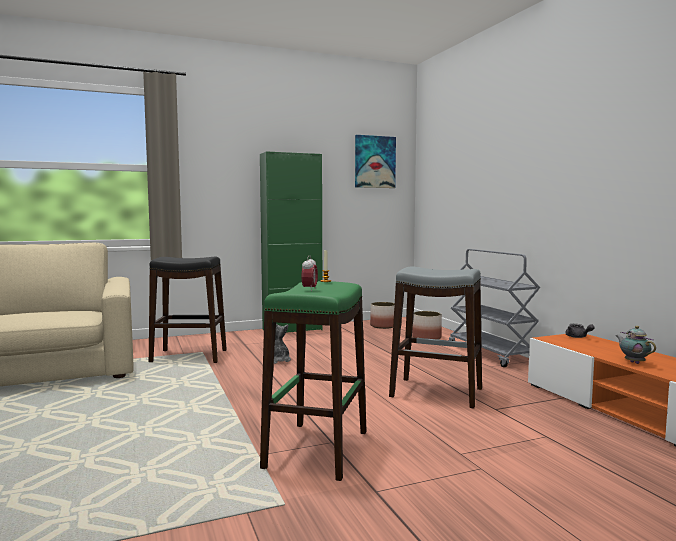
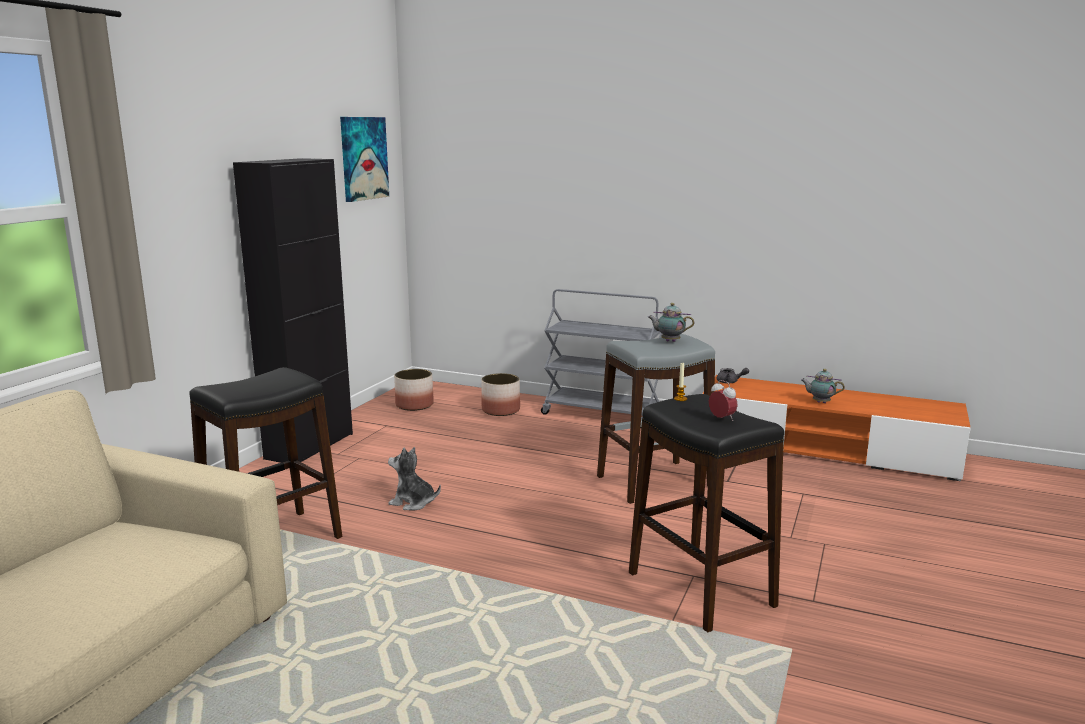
camera: 45 degrees left, 10 degrees up
(292, 329) = (309, 446): green cabinet -> black cabinet
(317, 449) = (699, 589): green stool -> black stool
(448, 269) = (669, 341): none -> teapot

